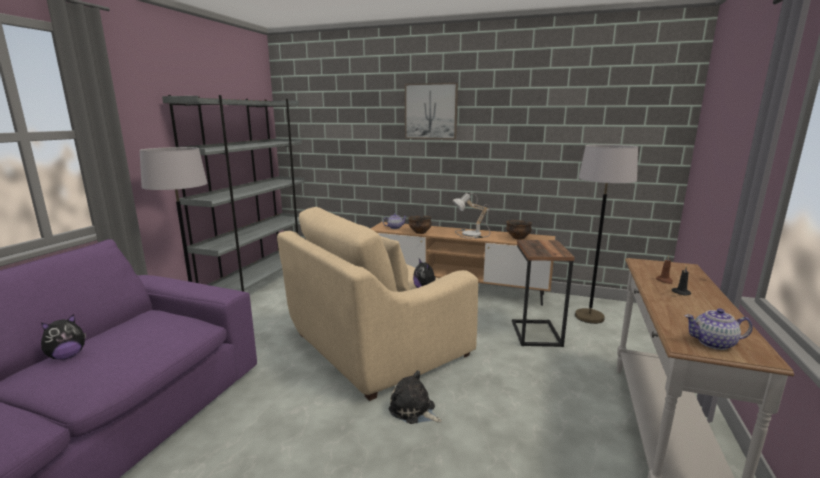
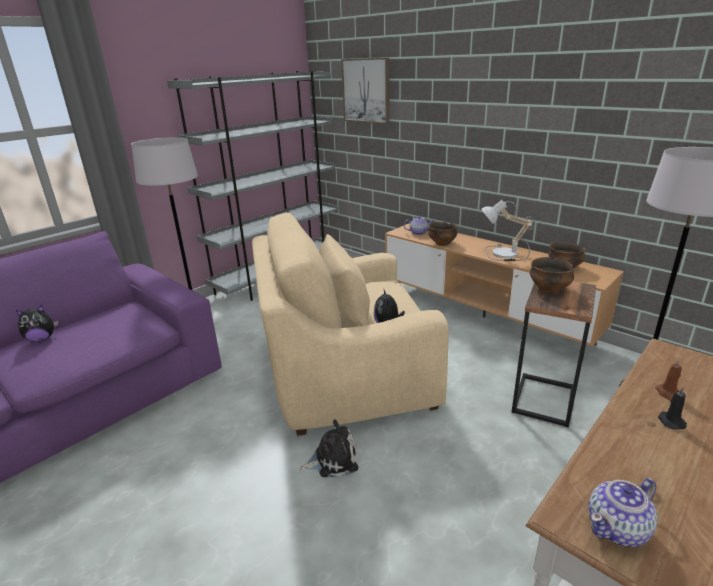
camera: 25 degrees right, 10 degrees up
(414, 410) = (333, 460): plush toy -> plush toy turned 105 degrees clockwise
(431, 111) = (473, 86): picture -> picture (366, 91)
(533, 245) = (549, 289): none -> bowl
(714, 343) = (618, 528): teapot -> teapot turned 60 degrees counterclockwise

